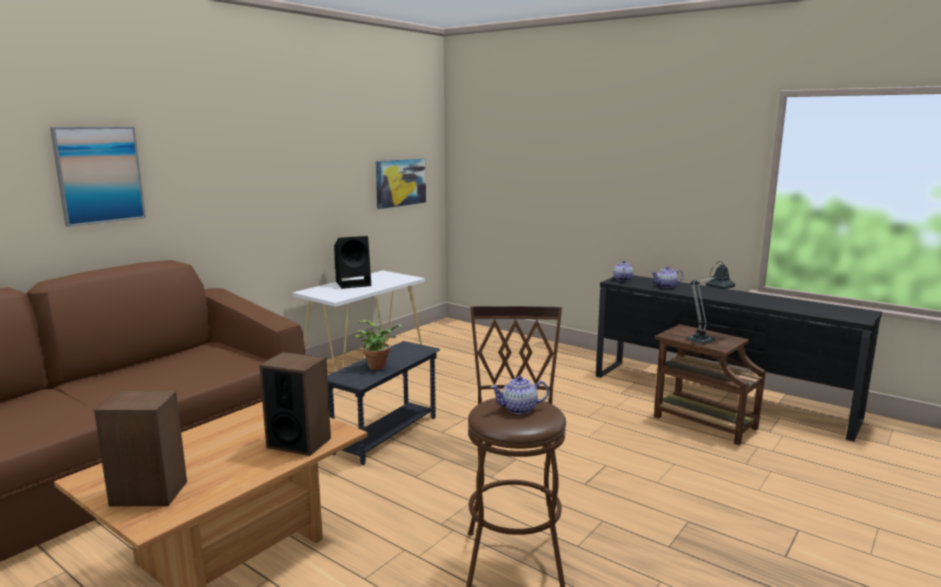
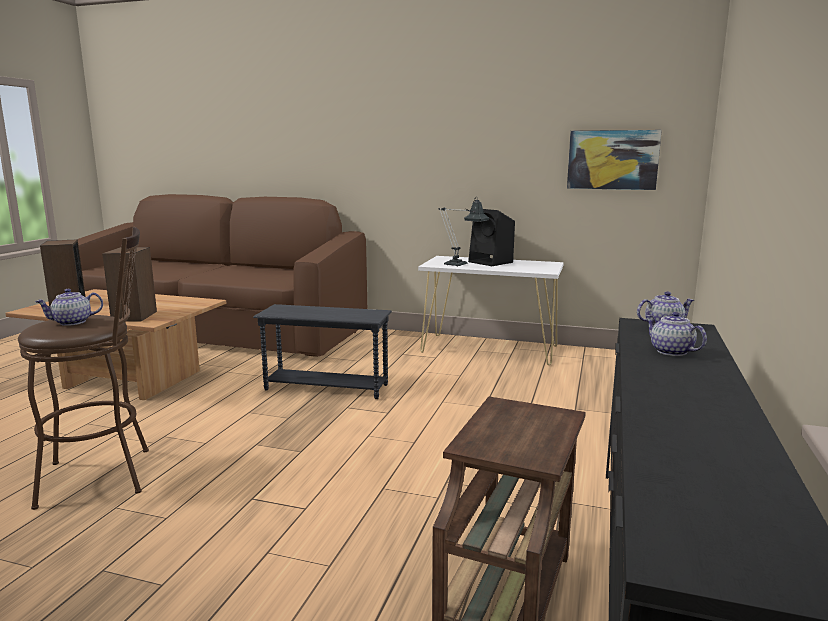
camera: 70 degrees right, 0 degrees up
(99, 175) = (288, 130): picture -> none
(379, 366) = (310, 313): potted plant -> none
(519, 409) = (72, 322): teapot -> teapot turned 90 degrees counterclockwise
(704, 339) = (505, 432): table lamp -> table lamp (460, 265)

